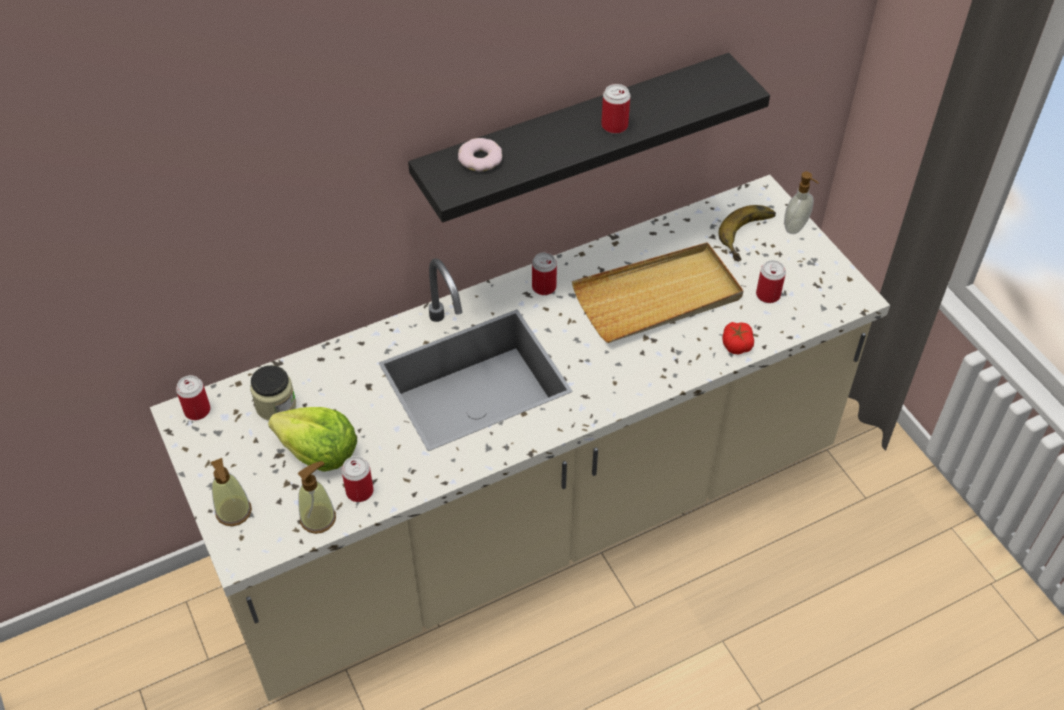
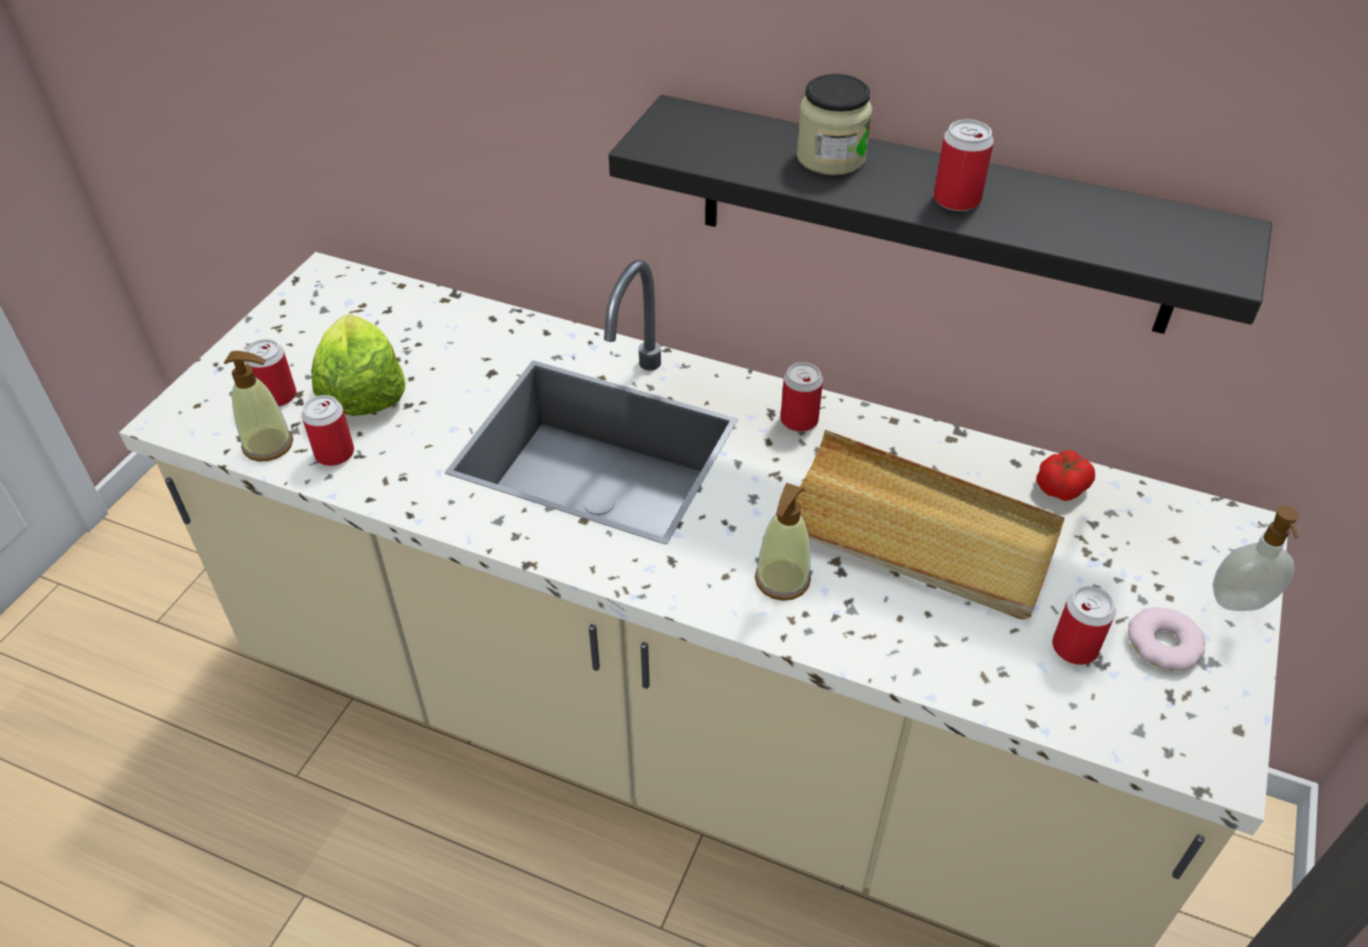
camera: 50 degrees right, 5 degrees down
(197, 410) = (339, 281): can -> can (278, 396)
(234, 512) = (227, 380): soap dispenser -> soap dispenser (782, 580)
(276, 405) = (396, 326): jar -> jar (831, 157)
(480, 159) = (736, 136): donut -> donut (1164, 644)
(736, 344) = (941, 666): tomato -> tomato (1061, 486)
(751, 236) = (1151, 564): banana -> none

